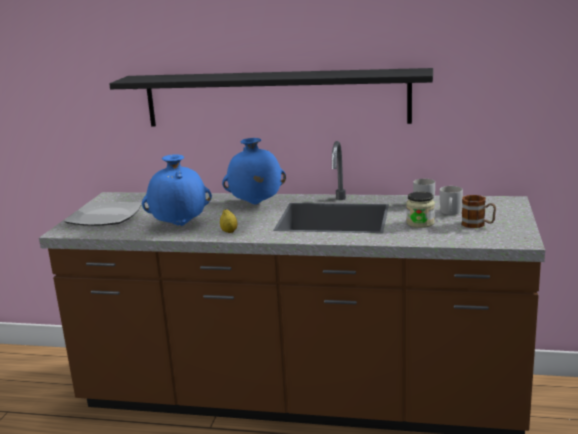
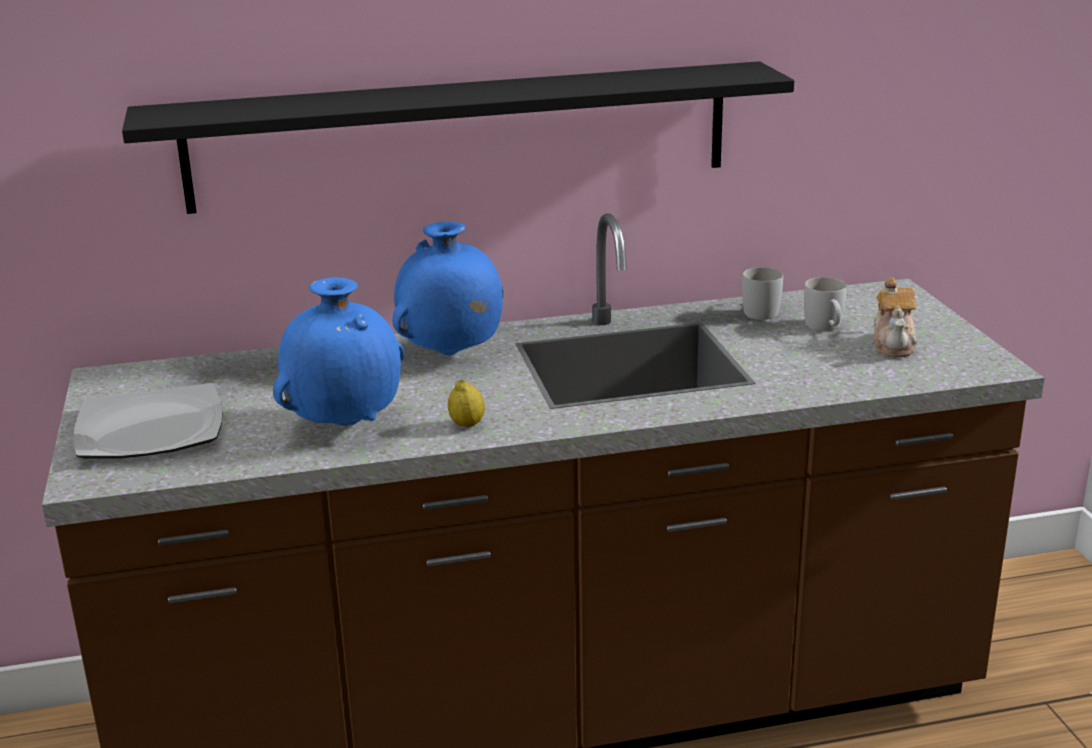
camera: 25 degrees left, 5 degrees up
(420, 223) = (798, 354): jar -> none
(478, 224) = (894, 344): mug -> teapot

